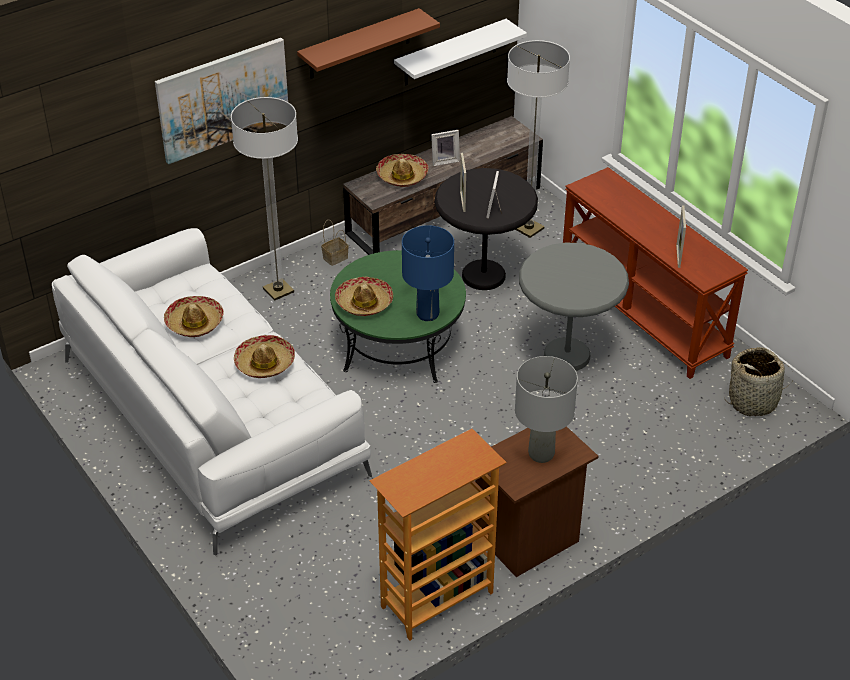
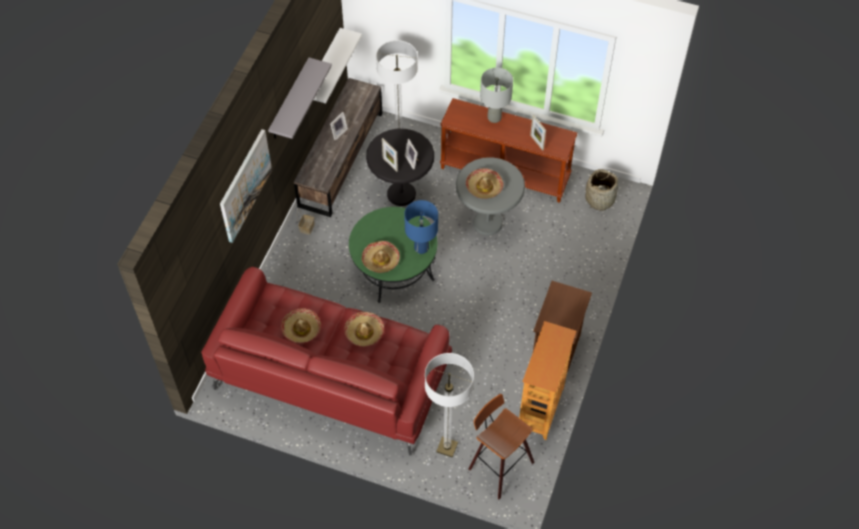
camera: 35 degrees left, 15 degrees up
(210, 415) = (330, 373): white sofa -> red sofa
(278, 290) = (294, 269): floor lamp -> floor lamp (447, 447)
(314, 633) = (498, 465): none -> stool
(359, 44) = (289, 100): brown shelf -> grey shelf
(402, 176) = (323, 157): hat -> hat (484, 187)
(541, 454) = (565, 308): grey table lamp -> grey table lamp (494, 118)

